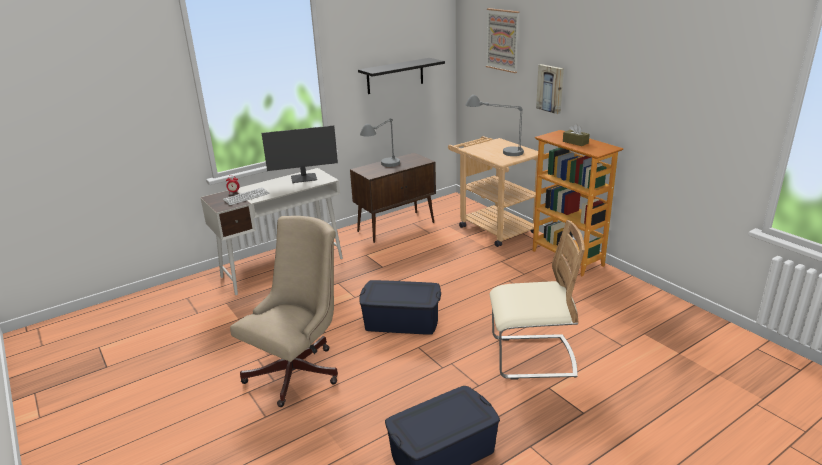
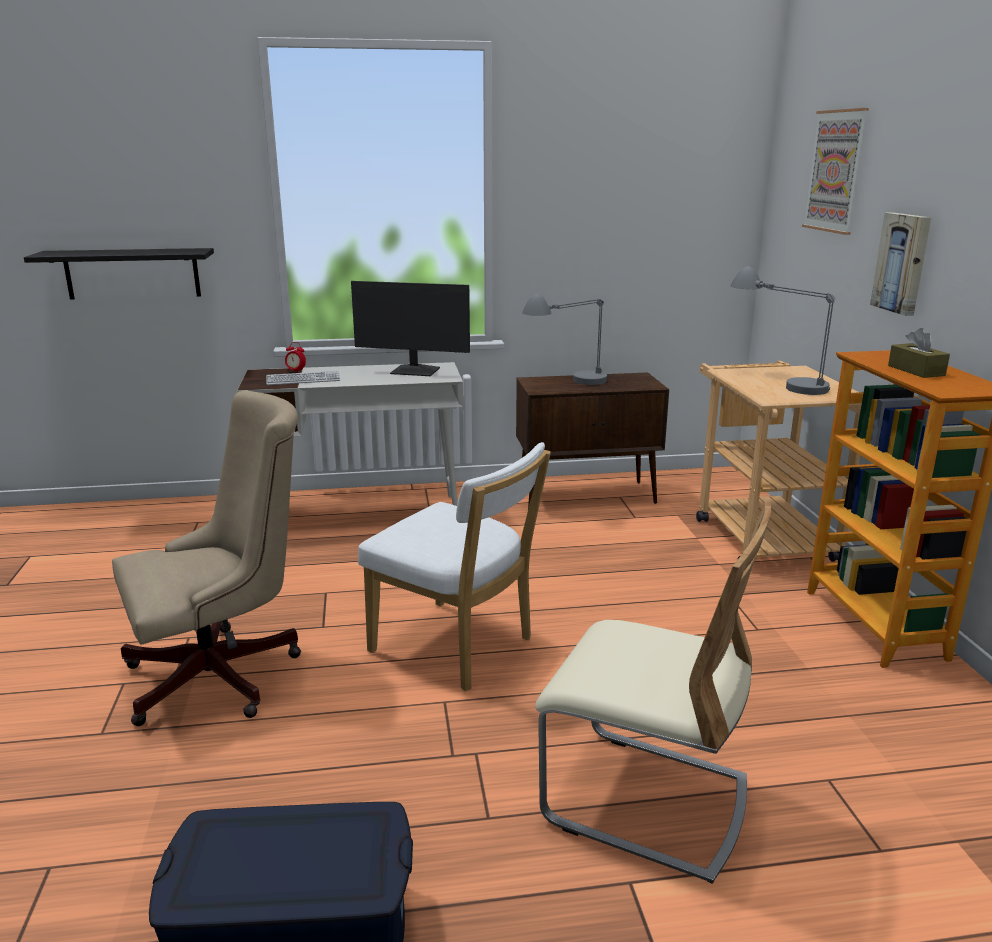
camera: 25 degrees right, 5 degrees down
(395, 76) = (633, 230): black shelf -> black shelf (132, 273)
(401, 321) = (457, 648): blue storage box -> white chair

